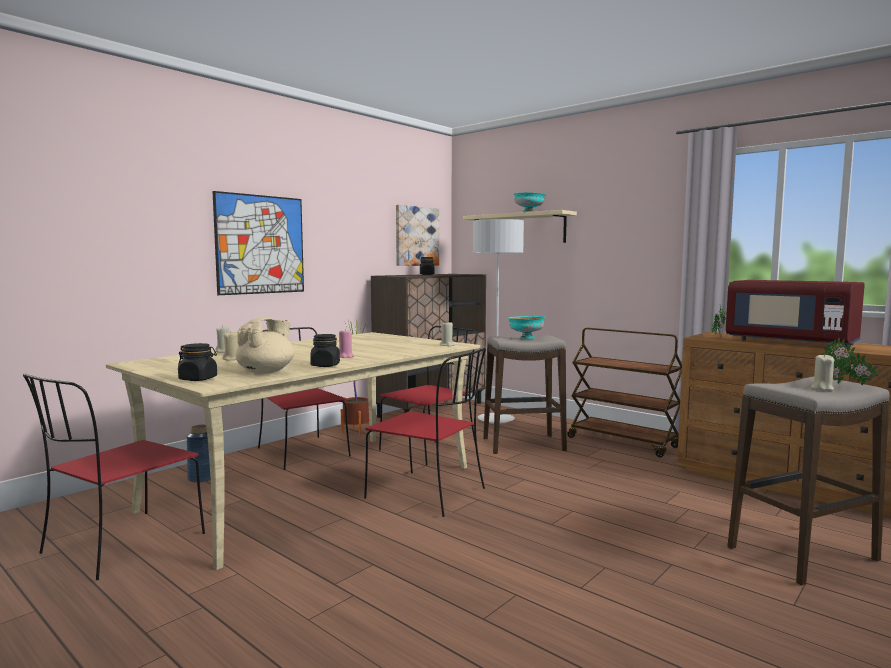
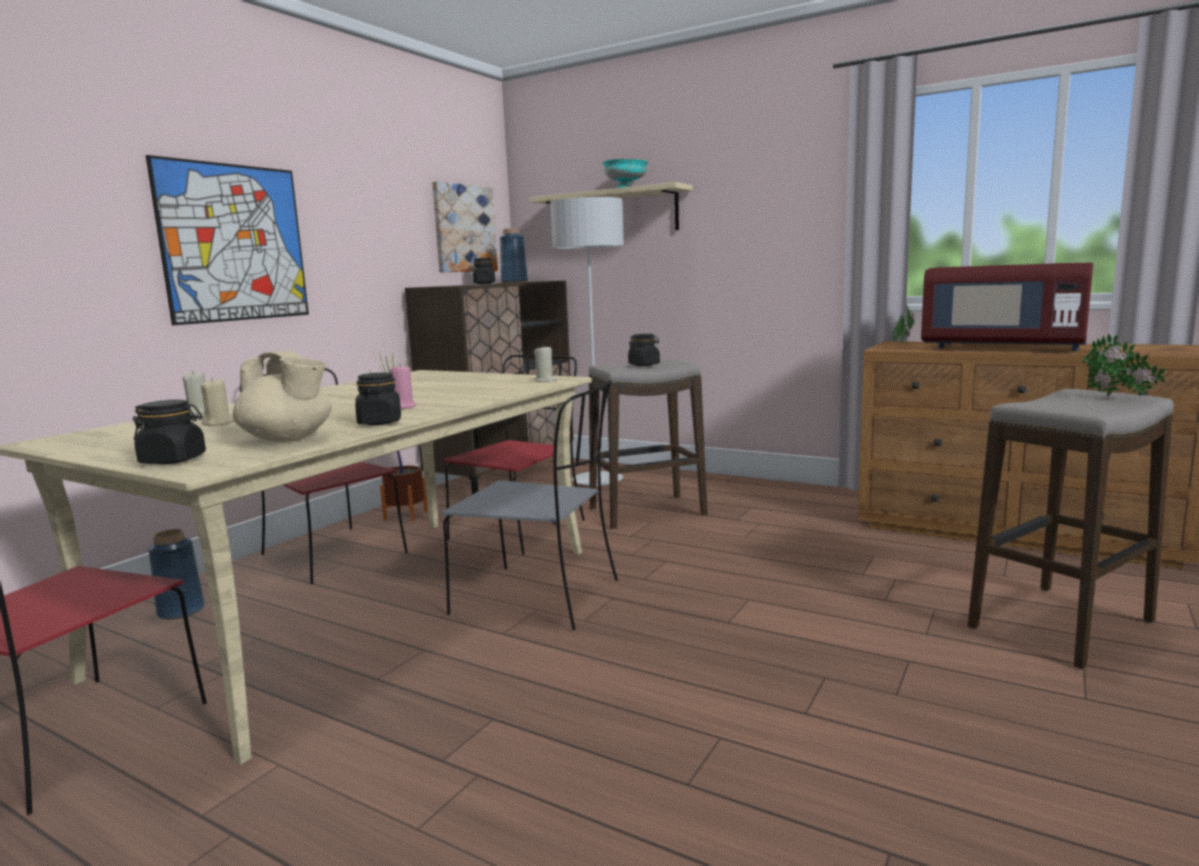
camera: 10 degrees left, 5 degrees up
(266, 372) = (288, 439): beige teapot -> beige teapot turned 105 degrees clockwise
(428, 494) = (540, 598): red chair -> grey chair
(448, 274) = (514, 282): none -> blue vase
(526, 338) = (644, 365): turquoise bowl -> black jar
(623, 442) = (775, 496): brown cart -> none
(821, 388) = (1091, 404): beige candle -> none

